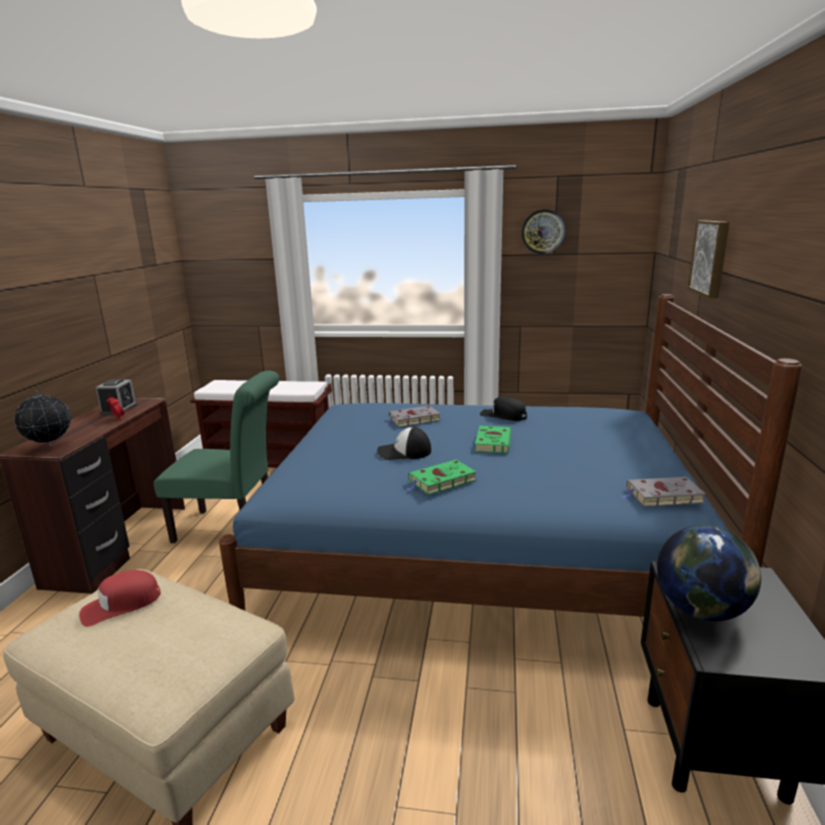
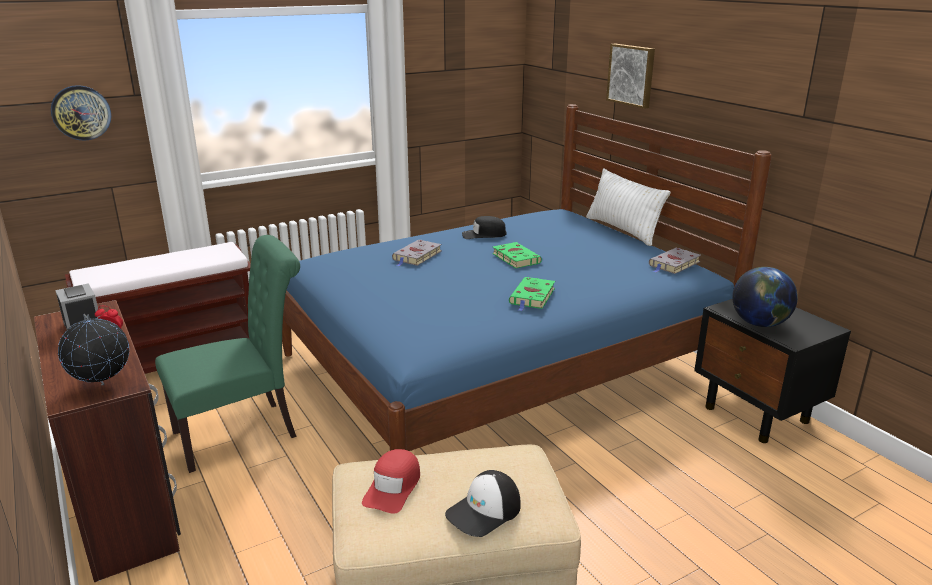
camera: 40 degrees left, 5 degrees up
(404, 452) = (462, 284): cap -> cap (484, 511)
(542, 231) = (435, 48): wall clock -> wall clock (81, 112)
(669, 445) = (622, 230): none -> white pillow

